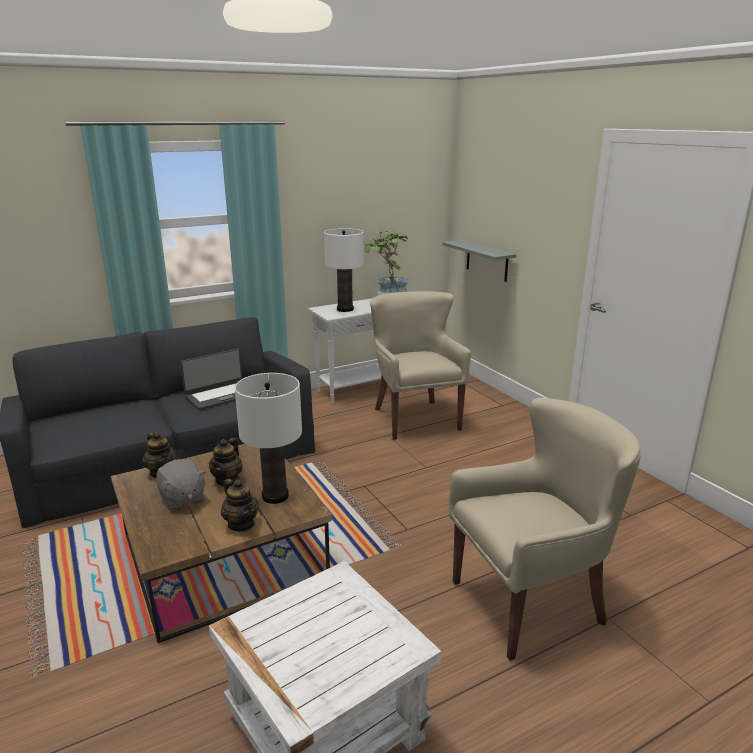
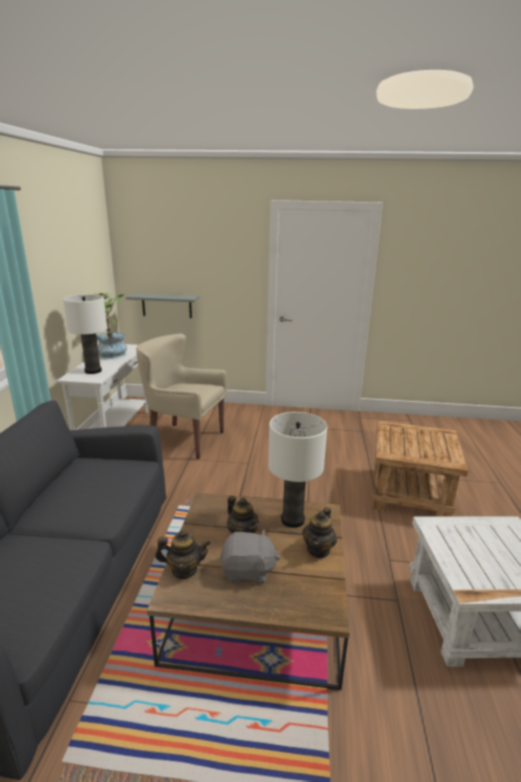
camera: 55 degrees left, 0 degrees up
(221, 395) = (88, 487): laptop -> none
(241, 524) = (318, 549): teapot -> teapot turned 120 degrees clockwise
(531, 603) = (410, 493): beige armchair -> brown side table

